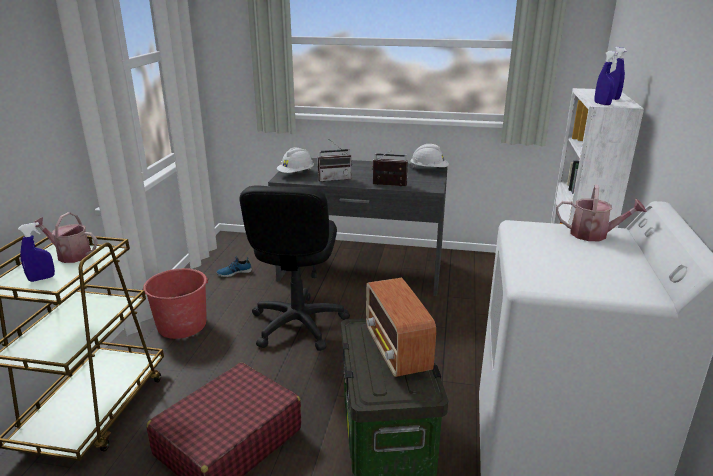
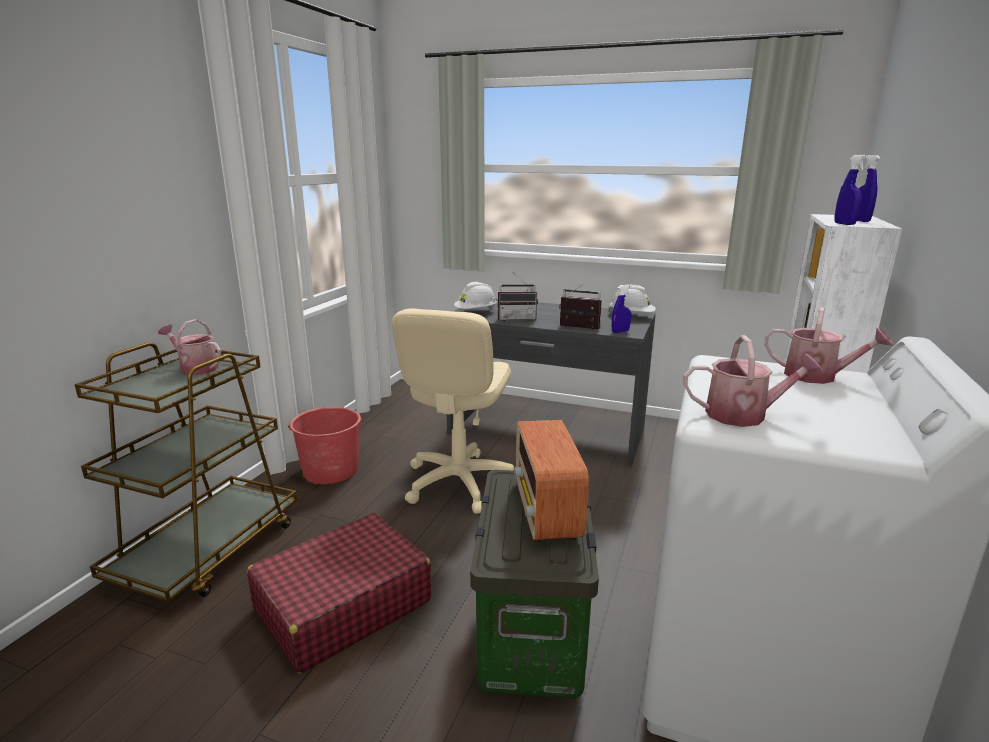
camera: 10 degrees right, 5 degrees down
(42, 278) = (154, 387): blue spray bottle -> blue spray bottle (620, 332)
(234, 272) = (403, 421): shoe -> none
(298, 324) = (458, 482): black office chair -> beige office chair
(551, 275) = (744, 415): none -> watering can

